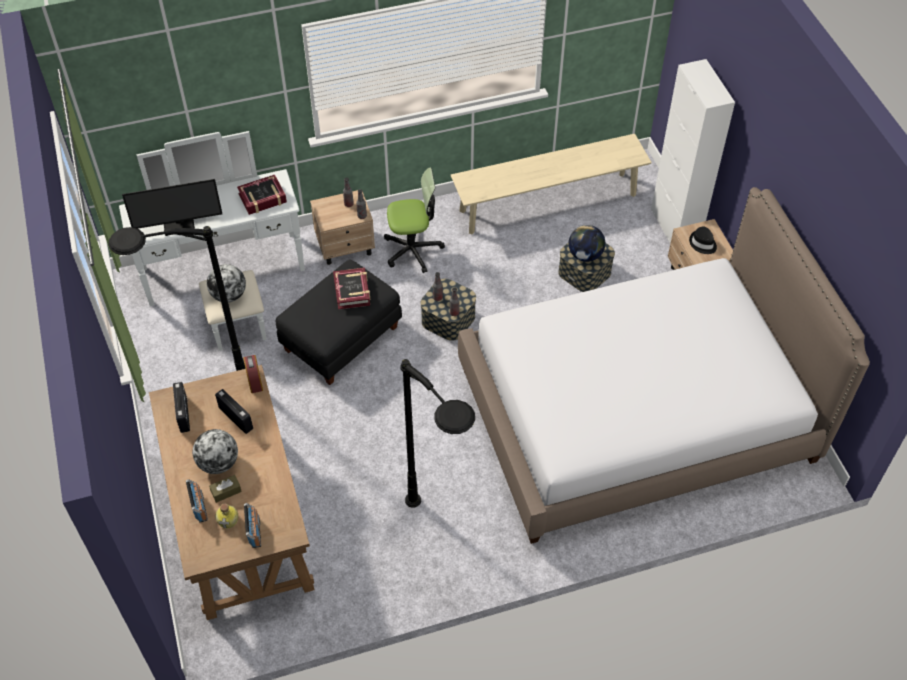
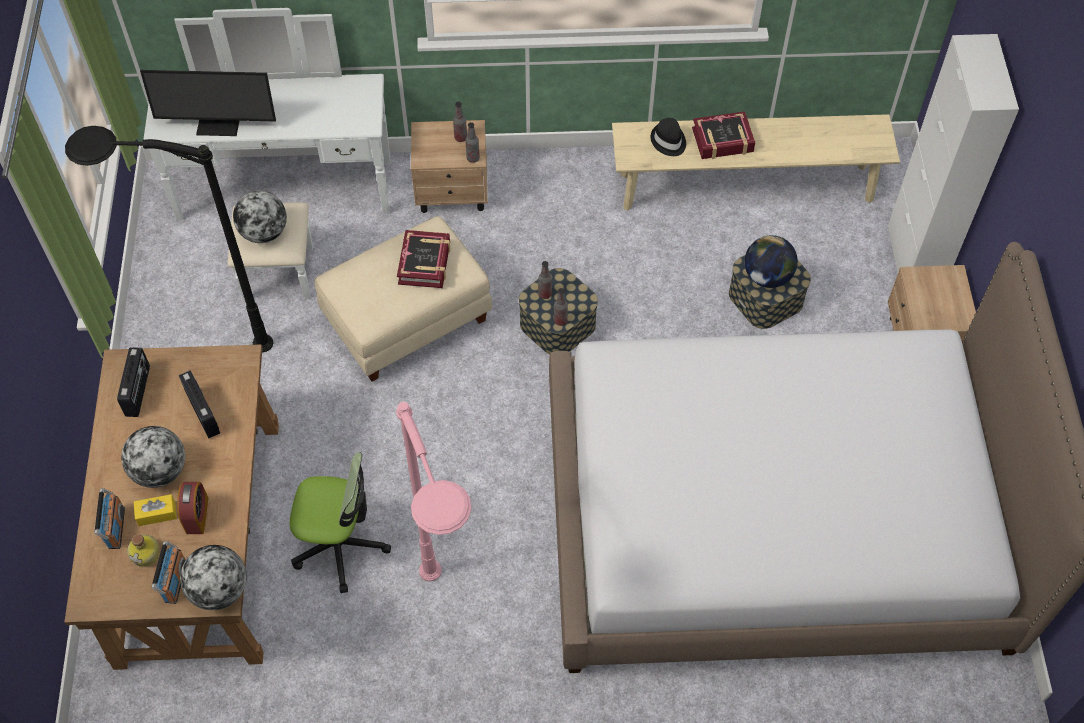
camera: 15 degrees right, 5 degrees up
(226, 491) = (157, 513): brown tissue box -> yellow tissue box
(254, 381) = (244, 365): alarm clock -> alarm clock (197, 515)
(262, 198) = (338, 109): book -> book (722, 140)
(289, 530) = (219, 590): none -> globe
(341, 338) = (407, 319): black ottoman -> beige ottoman
(412, 250) = (540, 216): office chair -> office chair (340, 545)
(442, 538) = (452, 634): black floor lamp -> pink floor lamp
(702, 243) = (935, 298): black hat -> black hat (668, 141)

